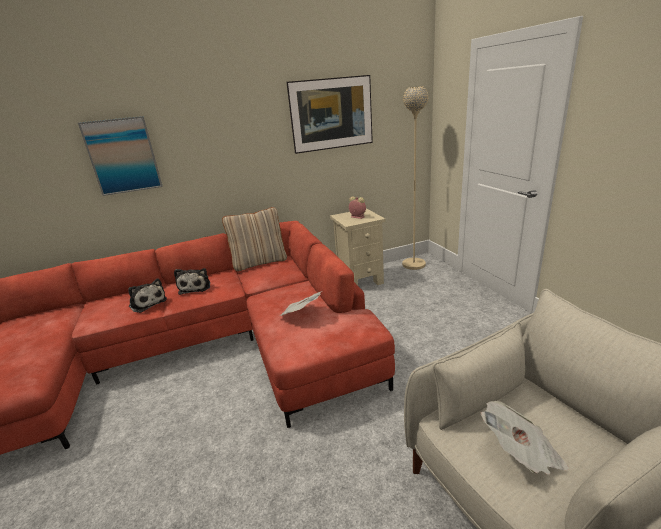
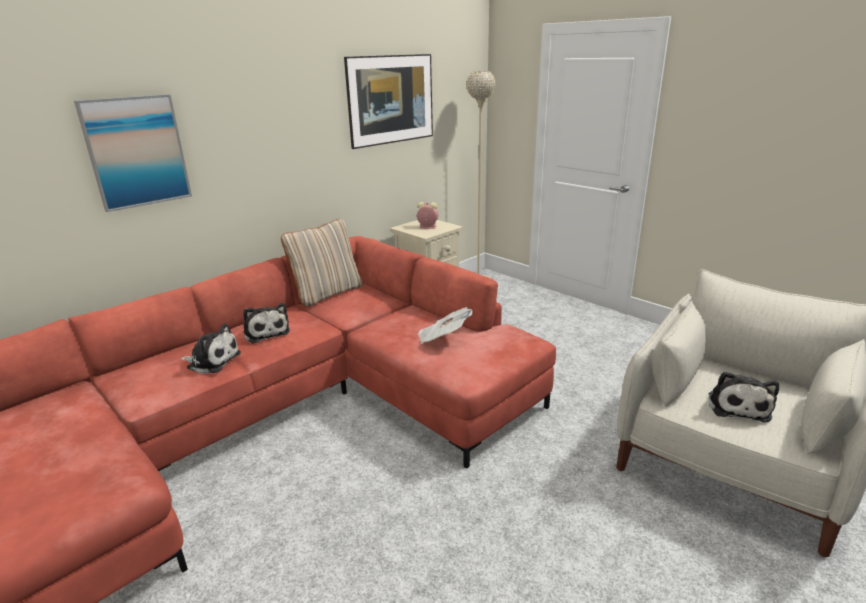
camera: 25 degrees left, 0 degrees up
(521, 453) = (737, 406): newspaper -> plush toy

